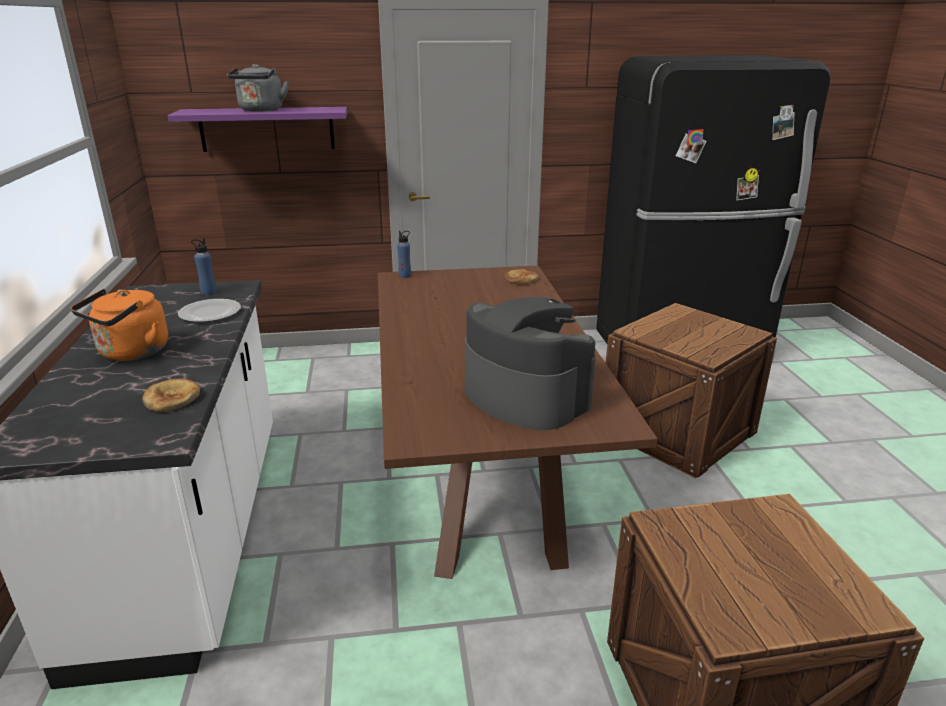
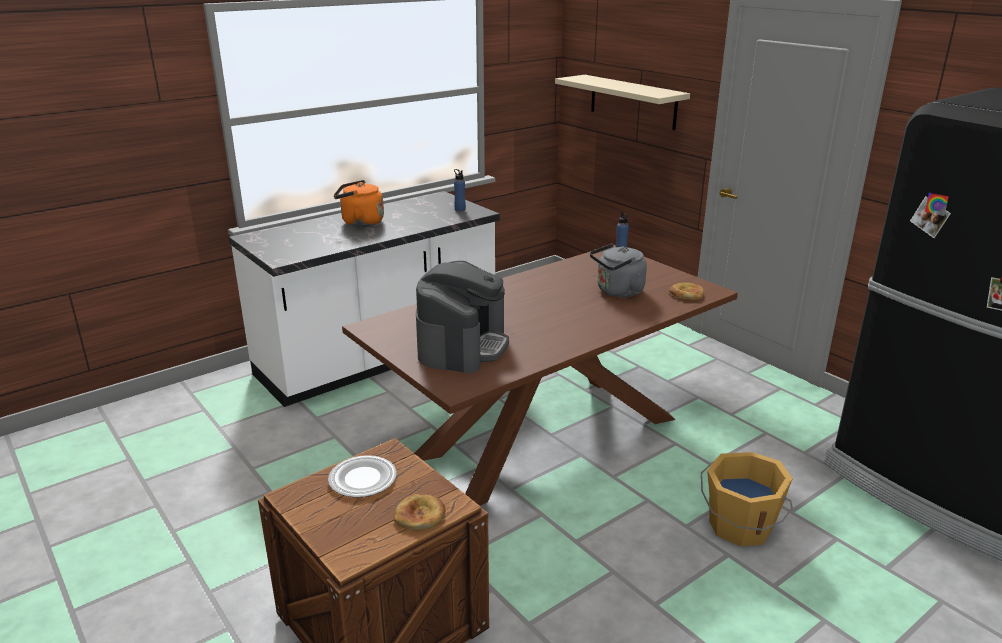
camera: 60 degrees right, 0 degrees up
(172, 398) = (320, 247): bread -> bread (420, 515)
(211, 313) = (431, 220): plate -> plate (363, 479)
(260, 110) = (617, 85): grey kettle -> grey kettle (617, 291)
(267, 129) = (632, 101): purple shelf -> beige shelf
(677, 434) = (740, 527): crate -> orange bucket

